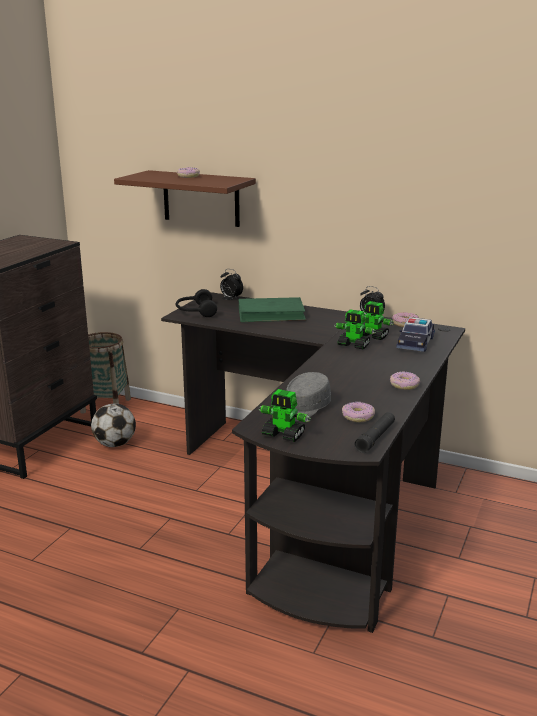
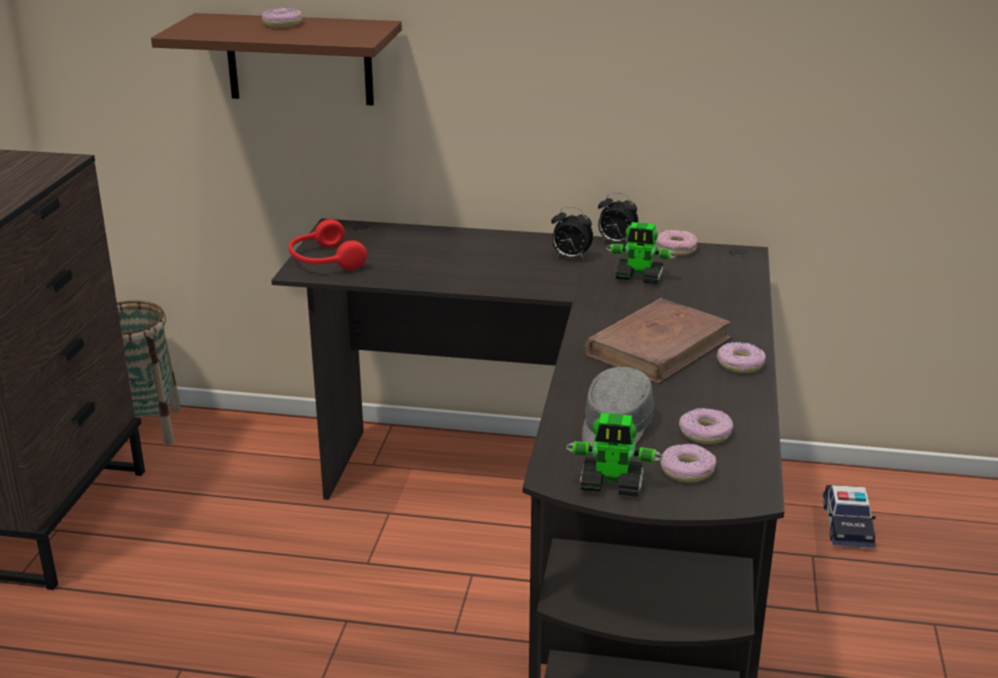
camera: 15 degrees left, 5 degrees up
(115, 444) = (190, 499): football -> none
(195, 311) = (324, 261): black headphones -> red headphones
(231, 298) = (369, 227): alarm clock -> alarm clock (570, 257)
(271, 314) = (454, 252): green book -> none
(333, 433) = (686, 470): none -> donut
(354, 345) = (621, 299): toy robot -> none
(360, 371) = (659, 347): none -> brown book
(375, 437) = (754, 469): black flashlight -> none
(415, 343) = (711, 283): toy car -> toy car (847, 525)

